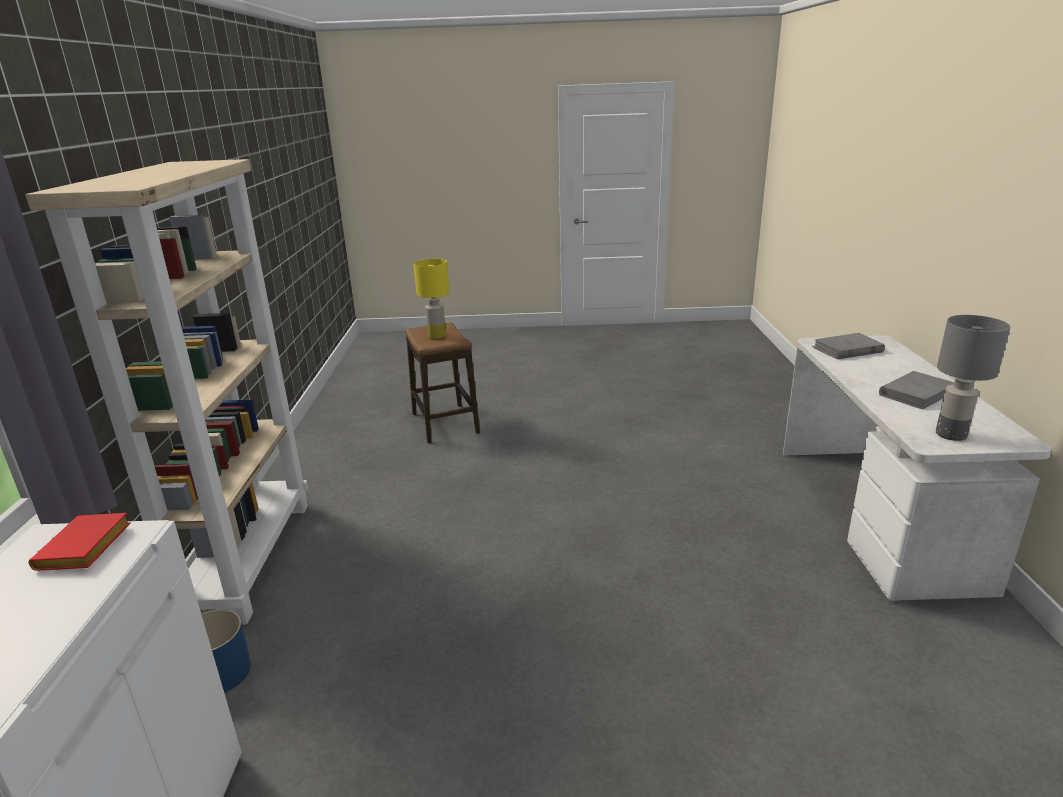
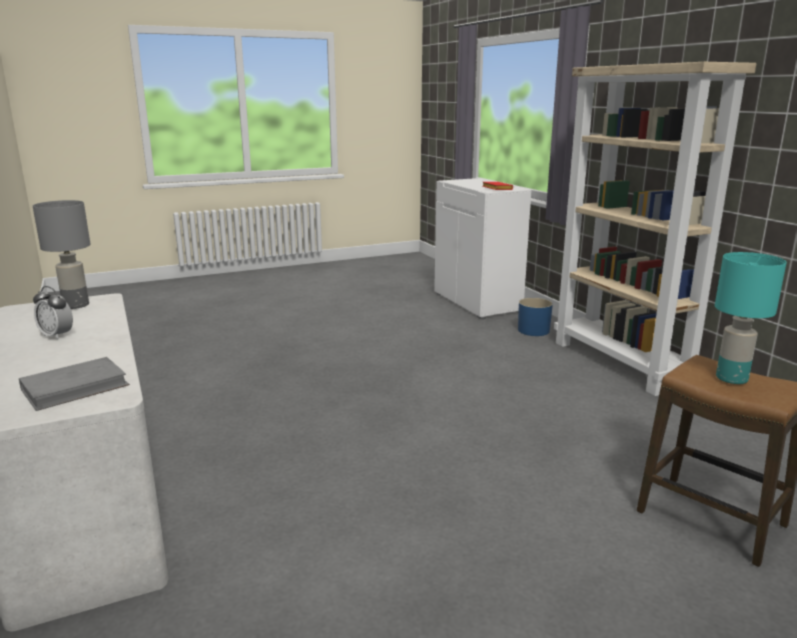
camera: 155 degrees right, 5 degrees down
(436, 336) = (732, 378): yellow table lamp -> turquoise table lamp
(916, 393) = (57, 335): grey book -> alarm clock

